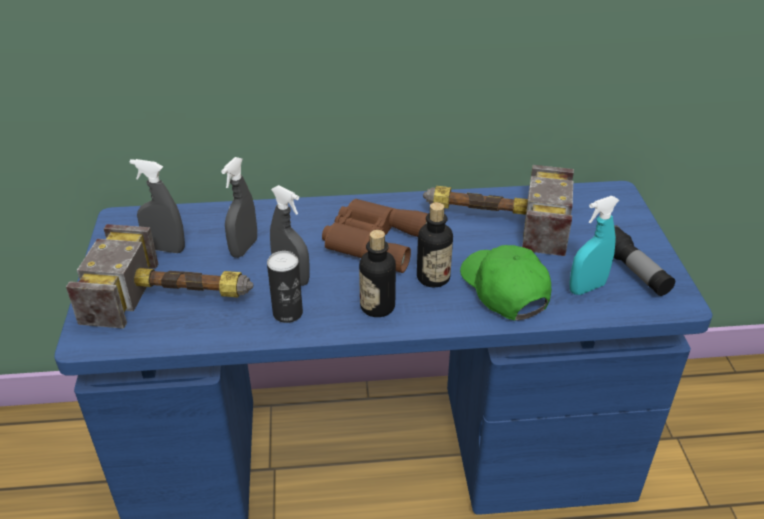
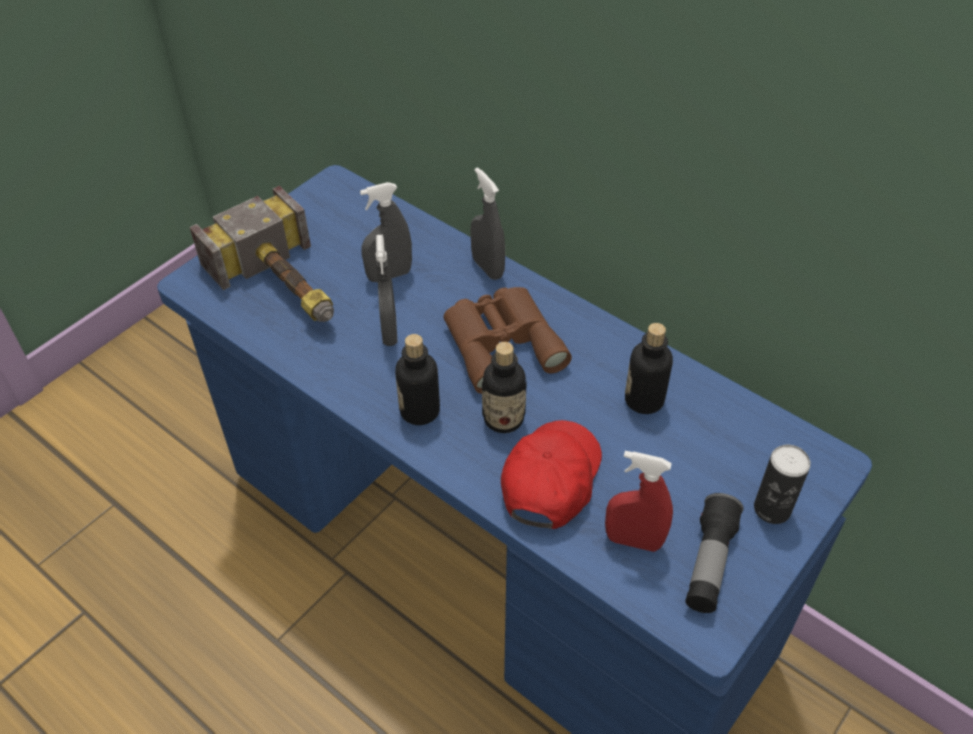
camera: 45 degrees right, 10 degrees up
(165, 249) = (332, 235): grey spray bottle -> grey spray bottle (487, 268)
(287, 313) = (345, 363): can -> can (772, 509)
(493, 220) = (644, 400): hammer -> bottle
(504, 289) = (550, 479): green cap -> red cap
(587, 288) = (633, 541): turquoise spray bottle -> red spray bottle

